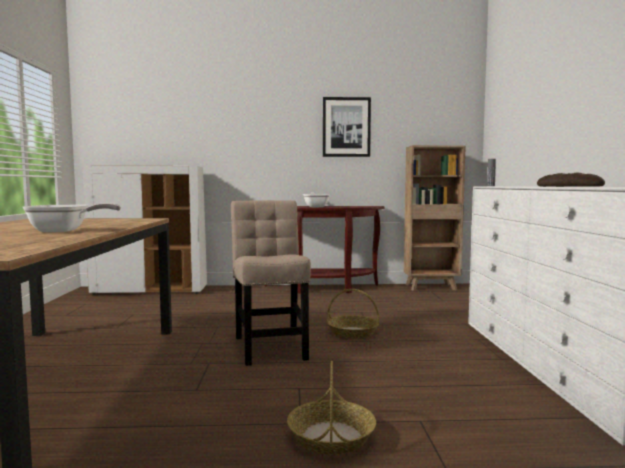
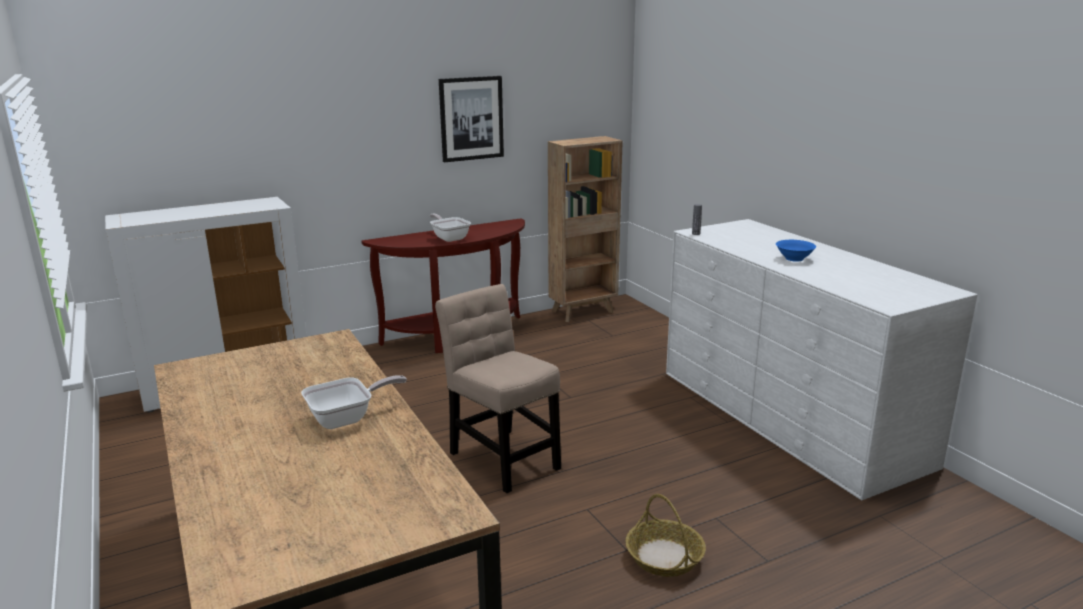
camera: 25 degrees left, 15 degrees up
(352, 332) = (565, 414): basket -> none
(569, 186) = (793, 258): bread -> blue bowl

